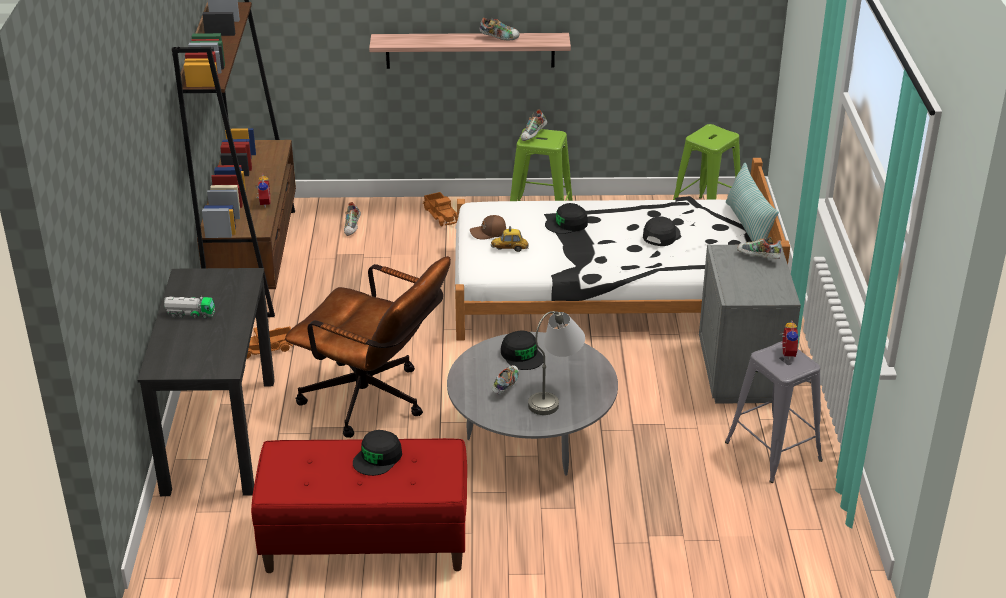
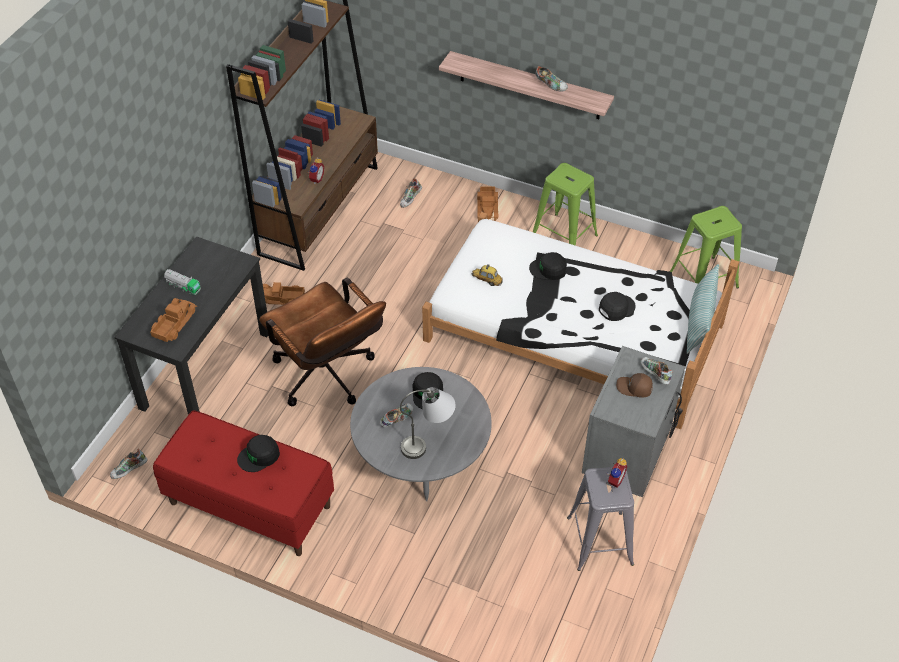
camera: 25 degrees right, 15 degrees up
(204, 348) = (173, 323): none -> toy truck
(489, 233) = (481, 258): brown cap -> brown cap (634, 388)
(533, 135) = (564, 173): shoe -> shoe (129, 471)

